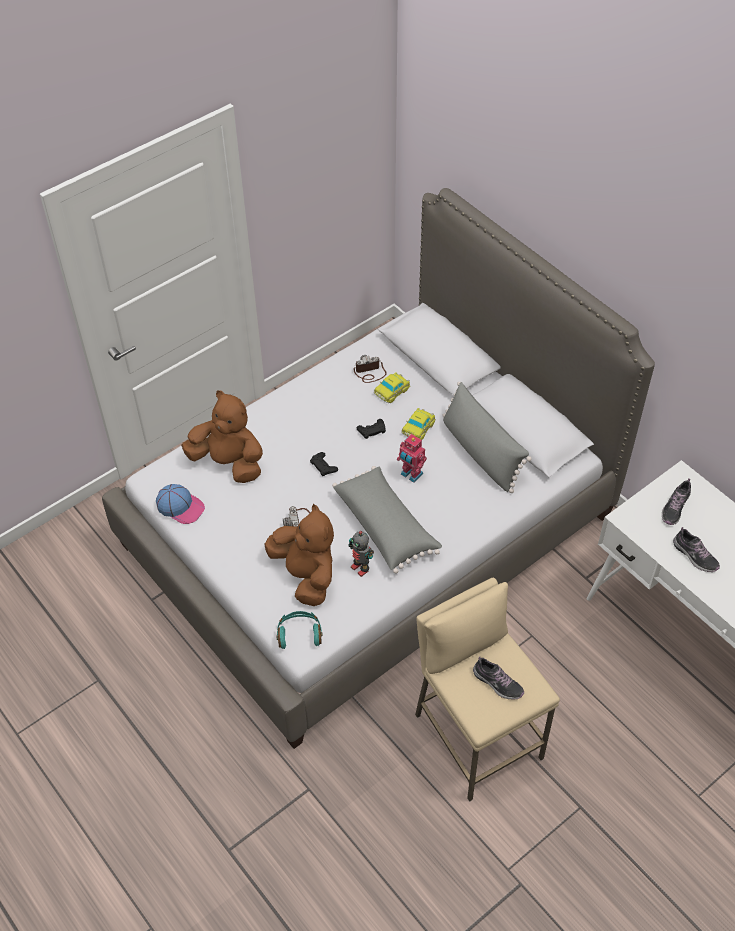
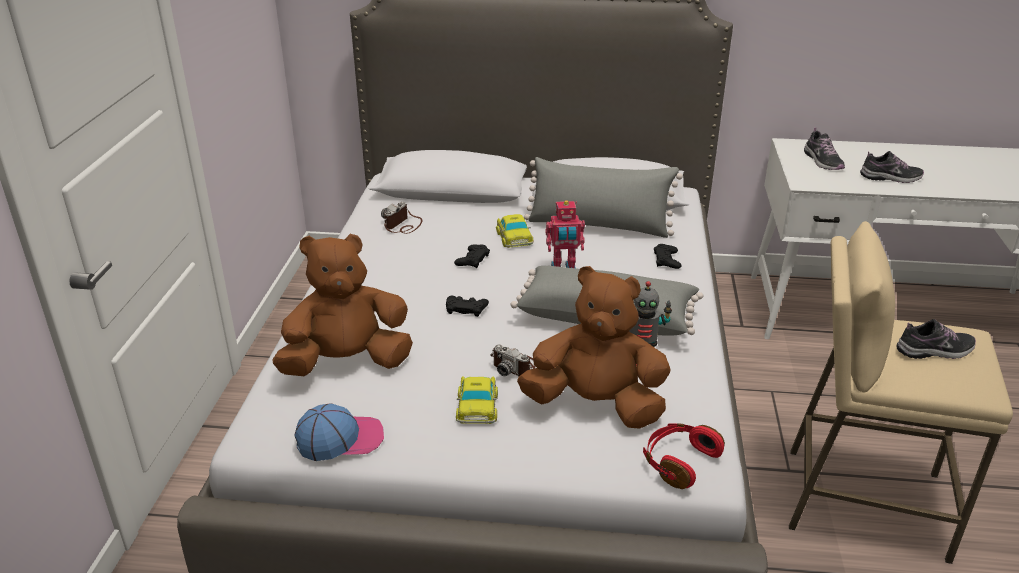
camera: 45 degrees left, 20 degrees down
(299, 633) = (678, 462): turquoise headphones -> red headphones
(392, 390) = (446, 226): toy car -> toy car (477, 405)
(479, 510) = (666, 260): none -> black game controller

